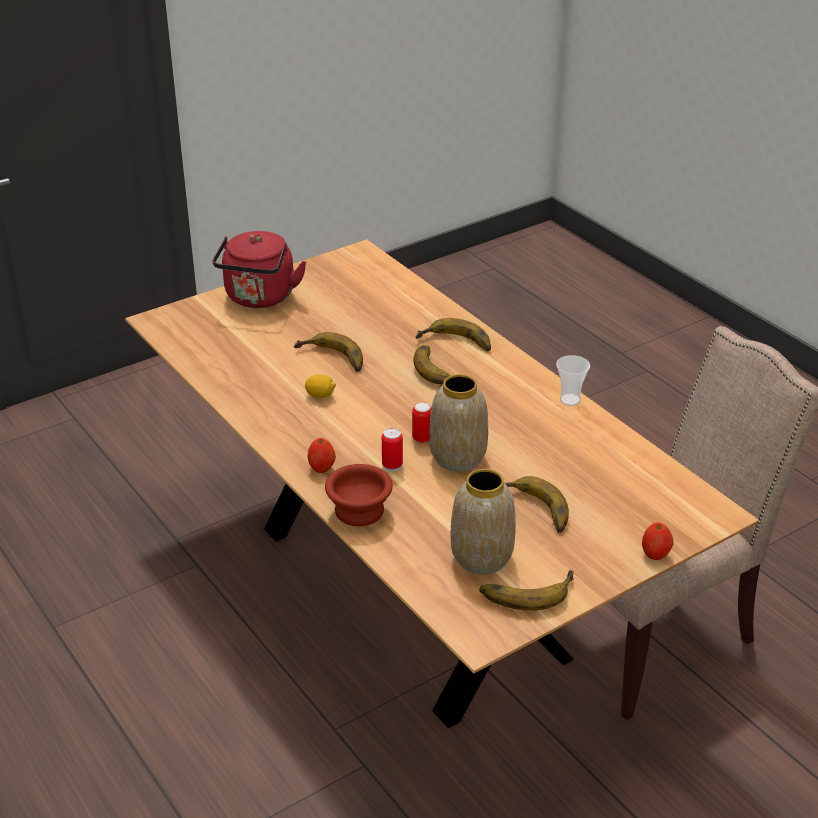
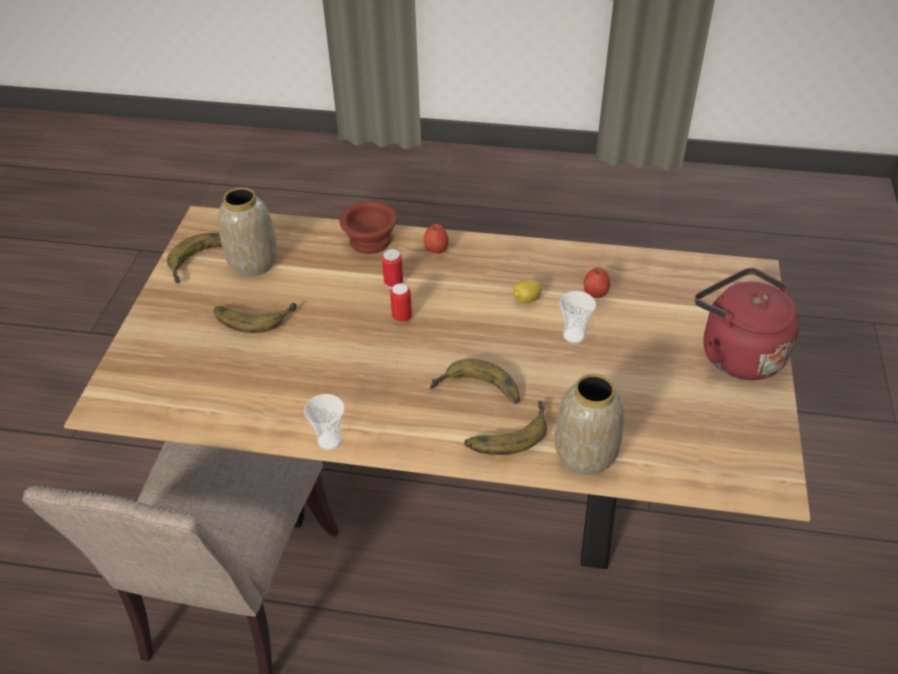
camera: 135 degrees right, 10 degrees up
(330, 359) = (574, 335): banana -> cup
(458, 457) = (355, 320): vase -> vase (585, 455)
(655, 554) = (131, 340): apple -> apple (595, 294)

